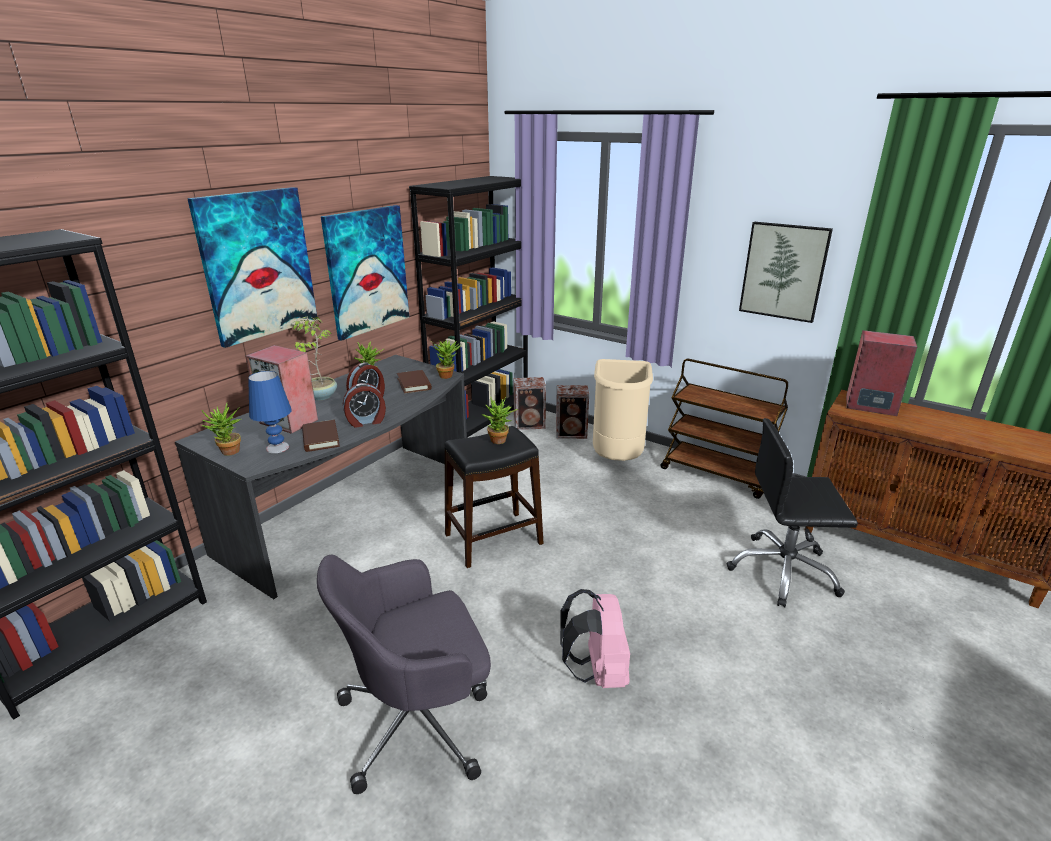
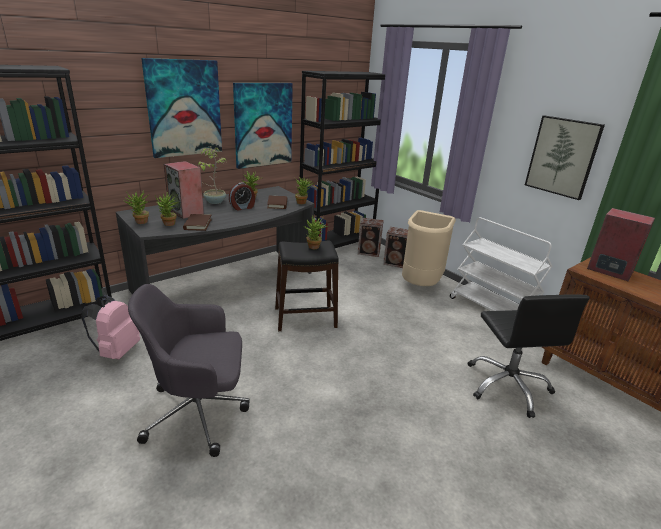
camera: 15 degrees right, 0 degrees up
(277, 448) = (169, 225): blue table lamp -> potted plant
(366, 421) = (232, 220): alarm clock -> none
(597, 671) = (330, 415): pink backpack -> pink backpack (116, 351)
(717, 474) = (491, 310): brown cart -> white cart
(783, 571) = (508, 386): black office chair -> black office chair turned 120 degrees counterclockwise

